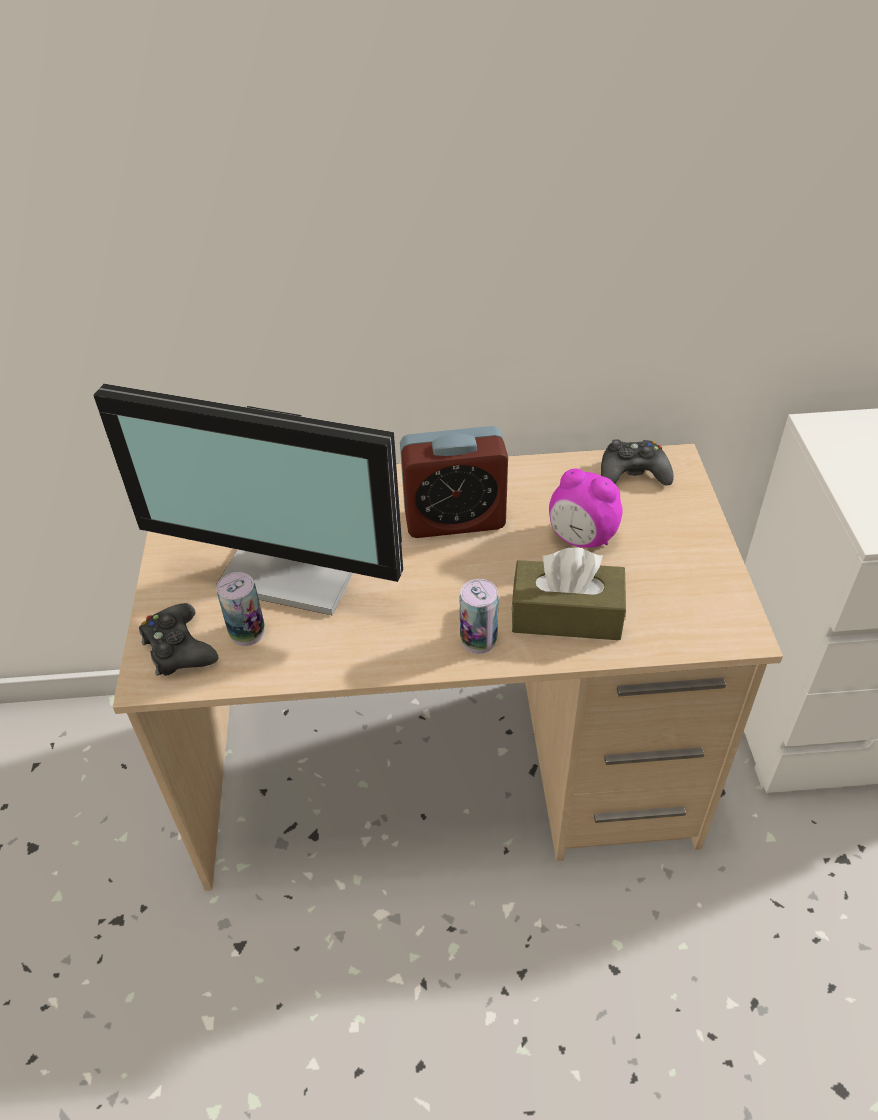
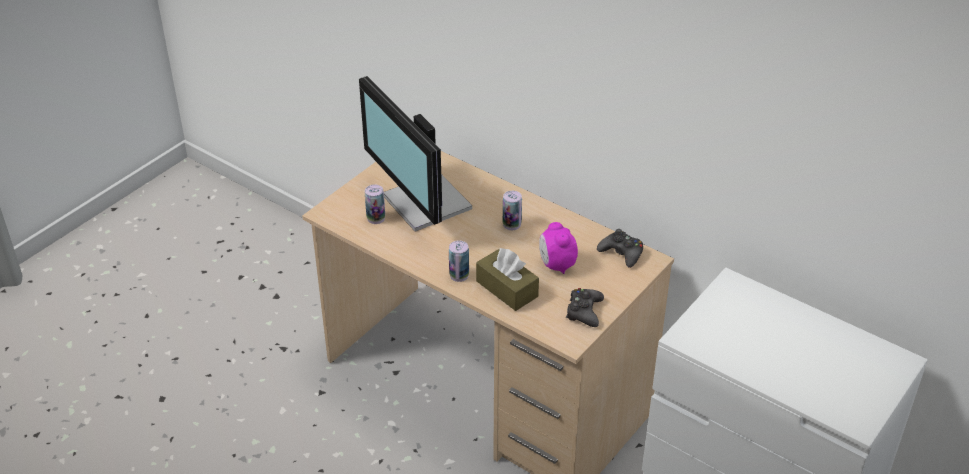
camera: 40 degrees right, 5 degrees down
(179, 648) = (345, 209): black game controller -> black game controller (584, 311)
(454, 519) = (512, 224): alarm clock -> can

